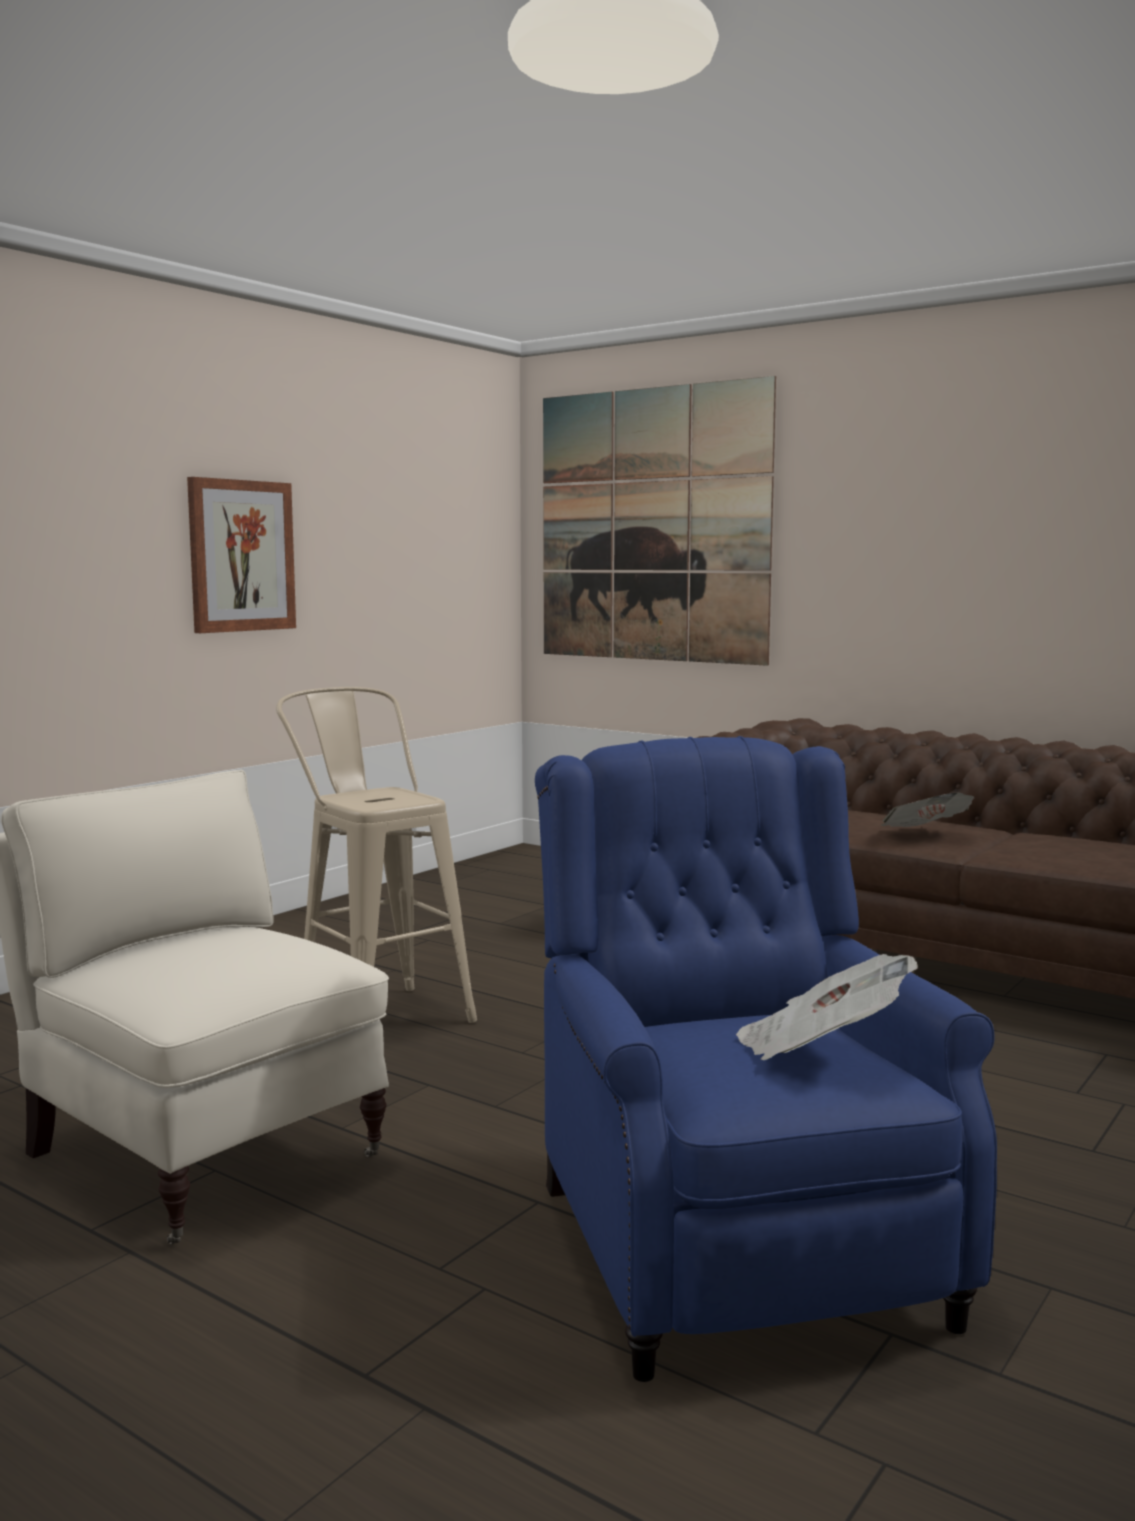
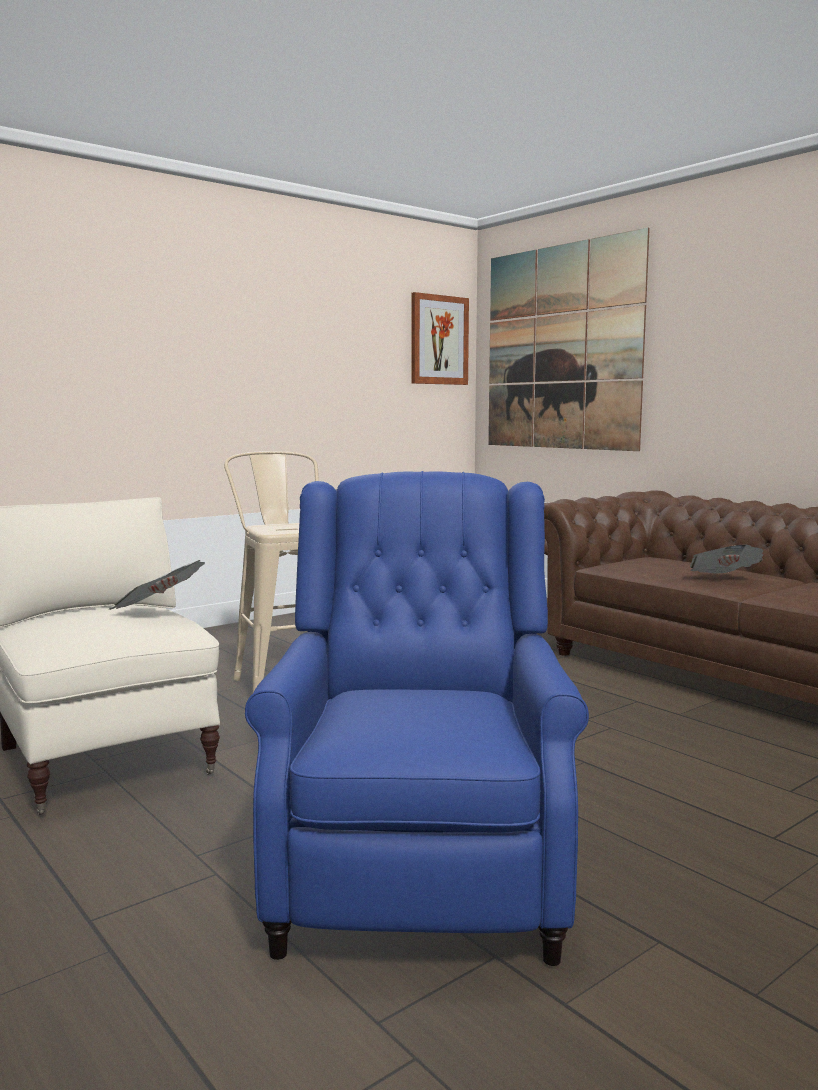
camera: 15 degrees right, 0 degrees up
(241, 556) = (249, 367): picture -> picture (439, 340)
(820, 1050) = (449, 715): newspaper -> newspaper (158, 611)

